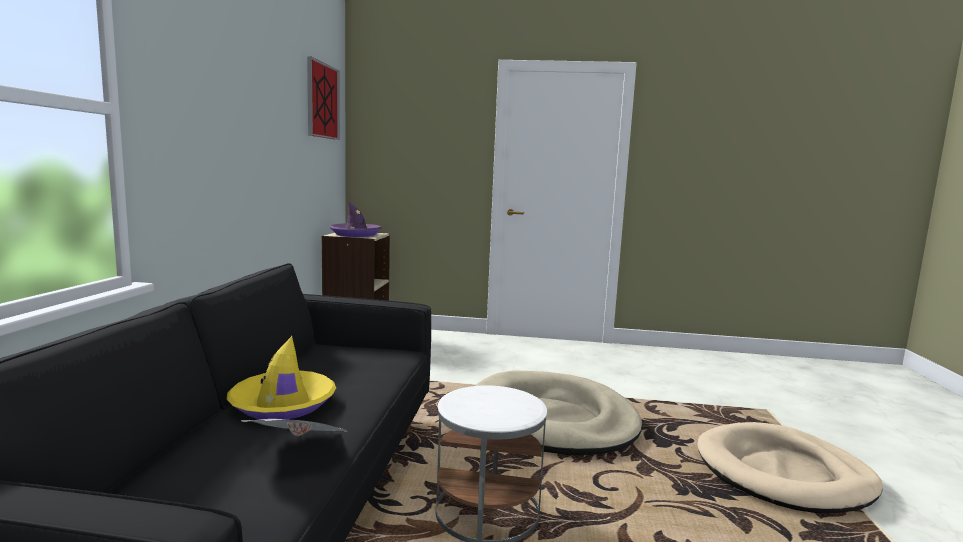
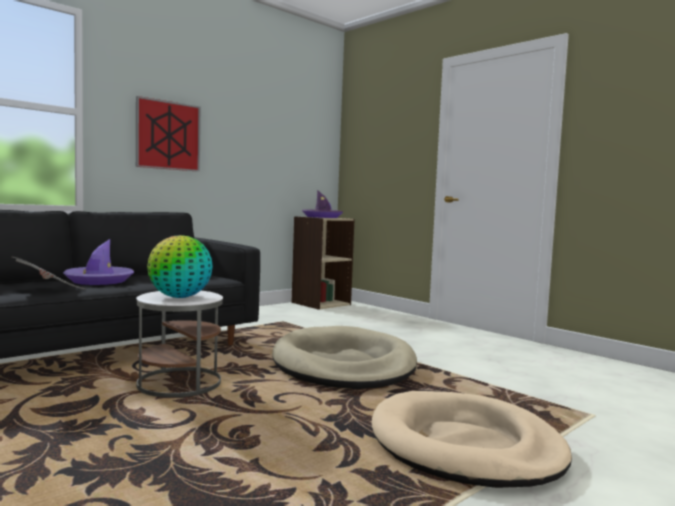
camera: 40 degrees right, 5 degrees down
(283, 404) = (99, 281): yellow hat -> purple hat
(322, 101) = (304, 113): picture -> picture (168, 135)
(506, 408) = (180, 297): none -> globe

